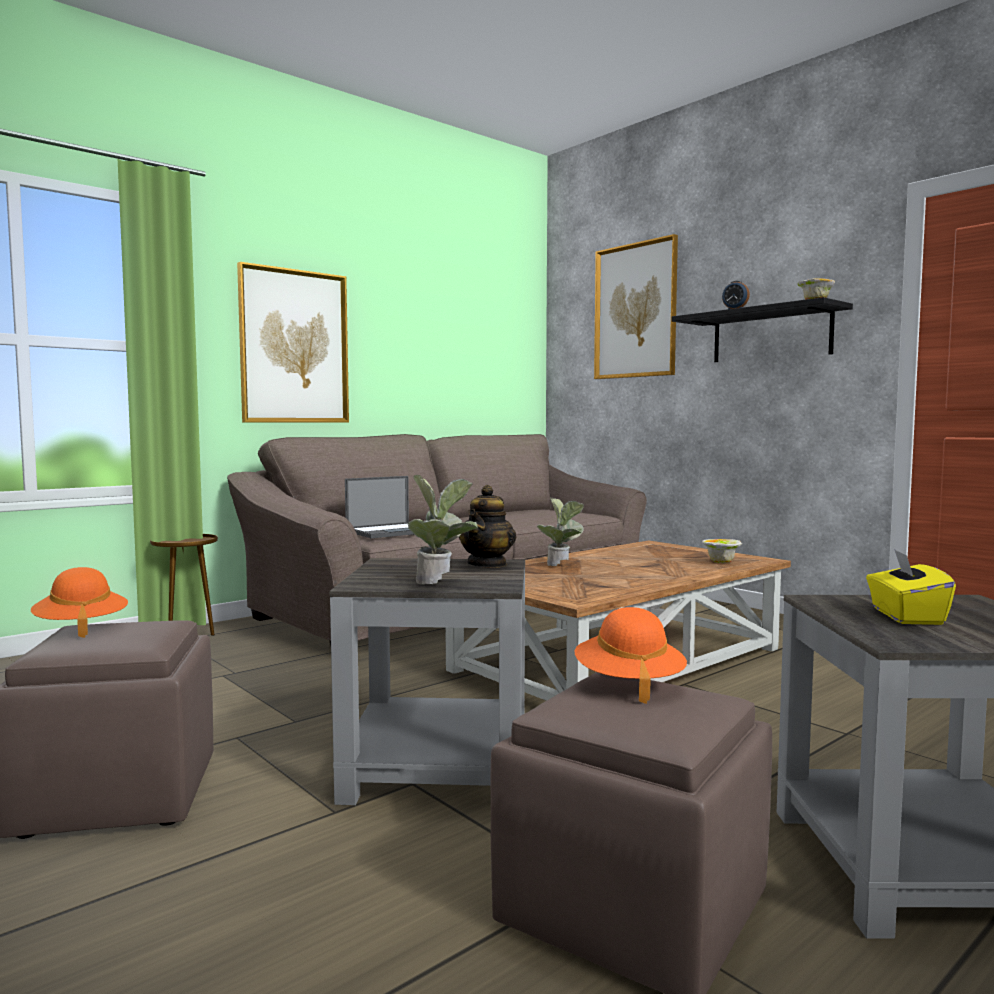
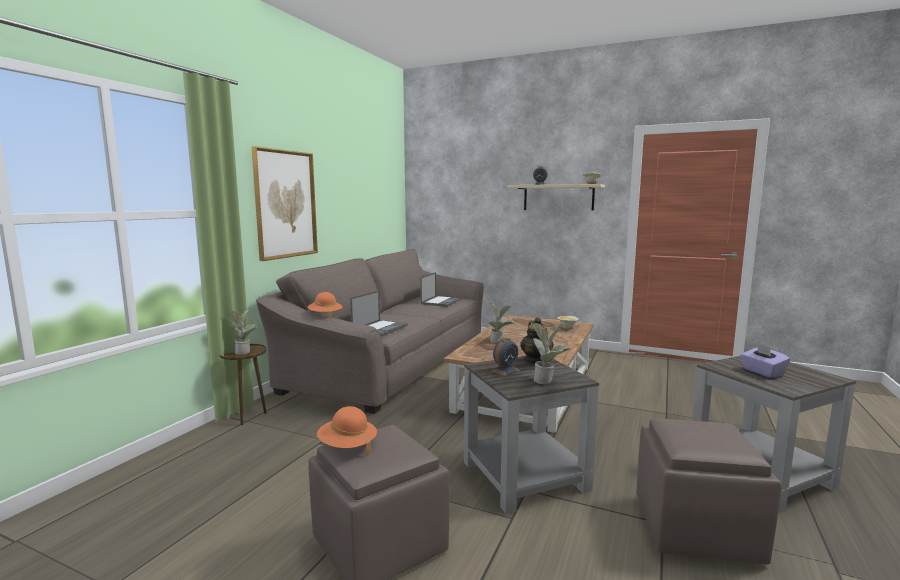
camera: 25 degrees left, 5 degrees up
(187, 541) = (245, 352): none -> potted plant
(406, 568) = (505, 371): none -> alarm clock
(551, 514) = (441, 301): none -> laptop
(628, 683) = (687, 425): orange hat -> orange hat (325, 315)
(635, 311) = (471, 175): picture -> none
(771, 335) = (558, 197): black shelf -> beige shelf
(906, 616) = (762, 372): yellow tissue box -> purple tissue box

